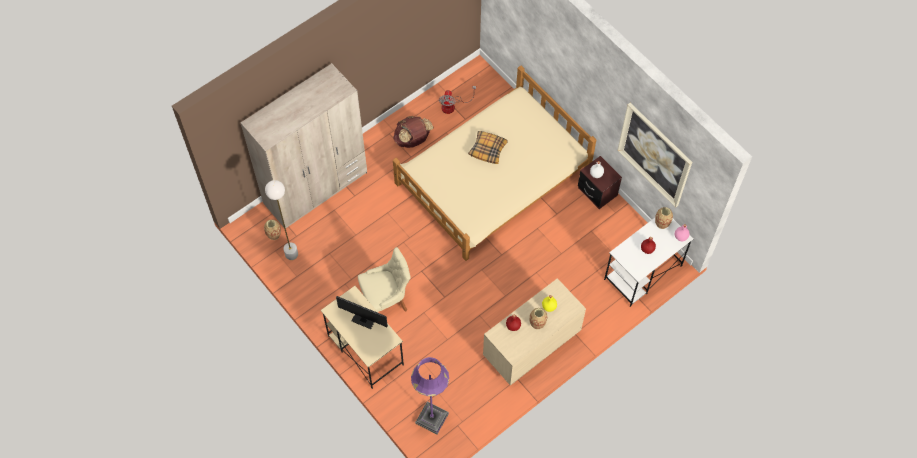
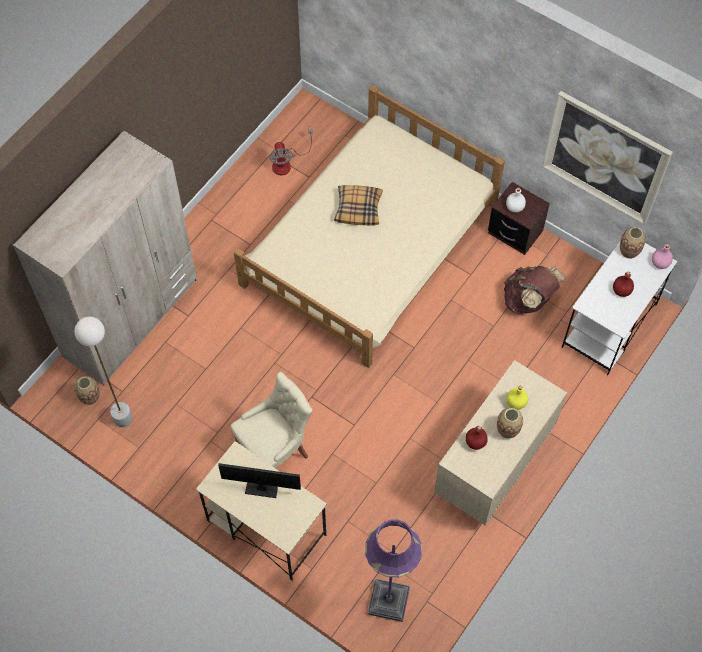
camera: 15 degrees left, 0 degrees up
(412, 140) = (246, 221): brown backpack -> brown backpack (528, 300)

